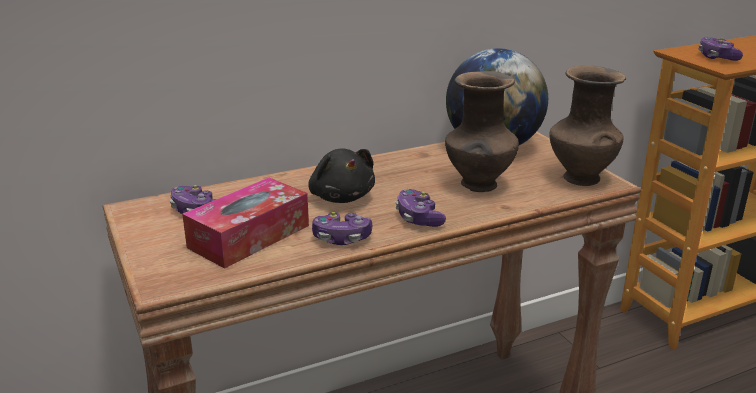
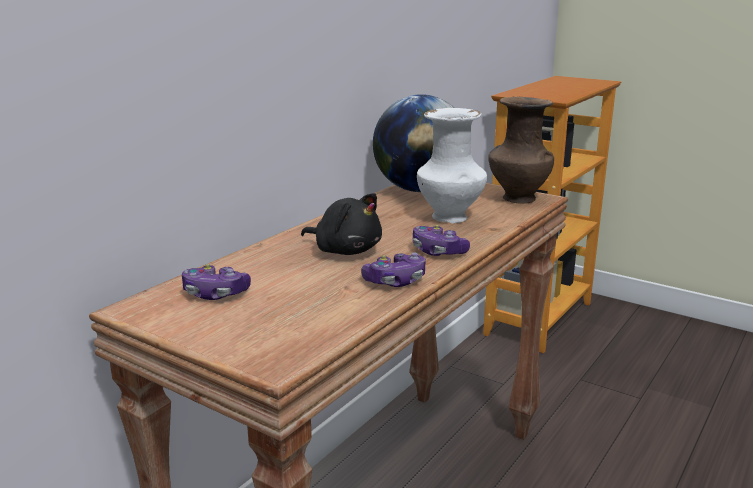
camera: 30 degrees left, 5 degrees down
(249, 236) = (305, 301): tissue box -> none
(479, 185) = (450, 218): brown vase -> white vase
(717, 57) = (542, 94): game controller -> none

